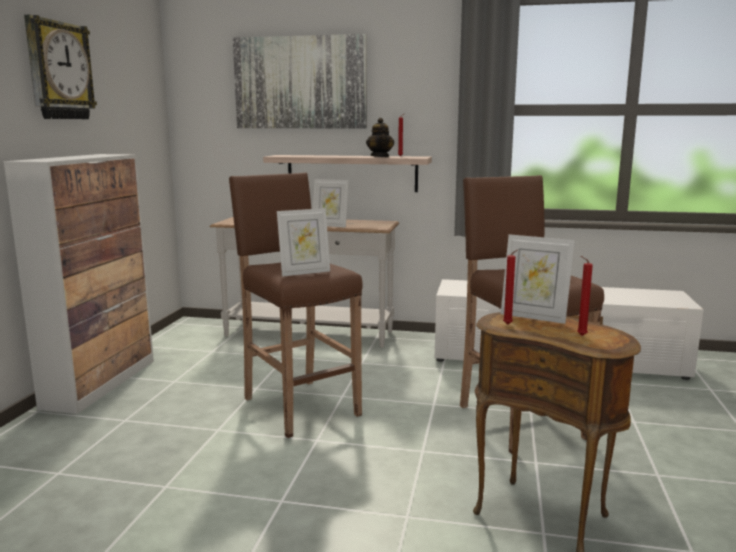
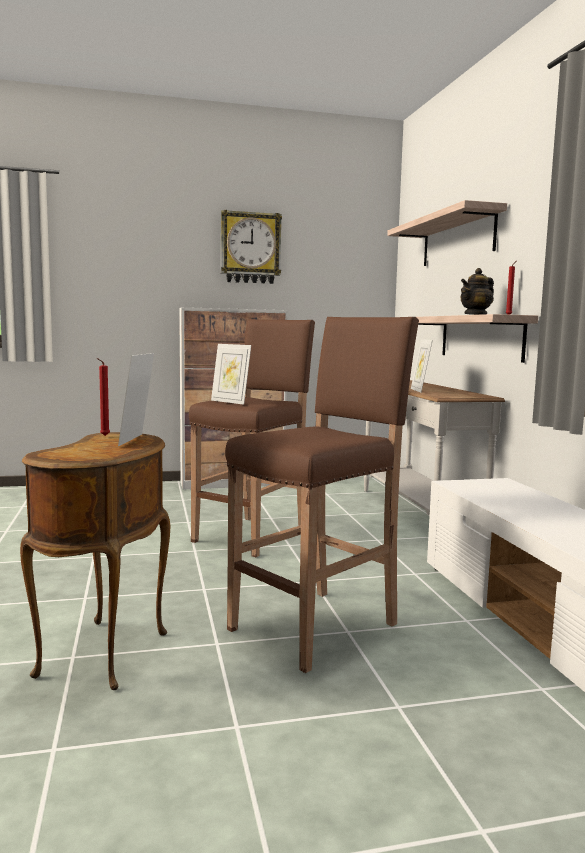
camera: 65 degrees right, 5 degrees down
(300, 83) = (457, 239): picture -> shelf
(580, 335) = (79, 449): red candle -> none

